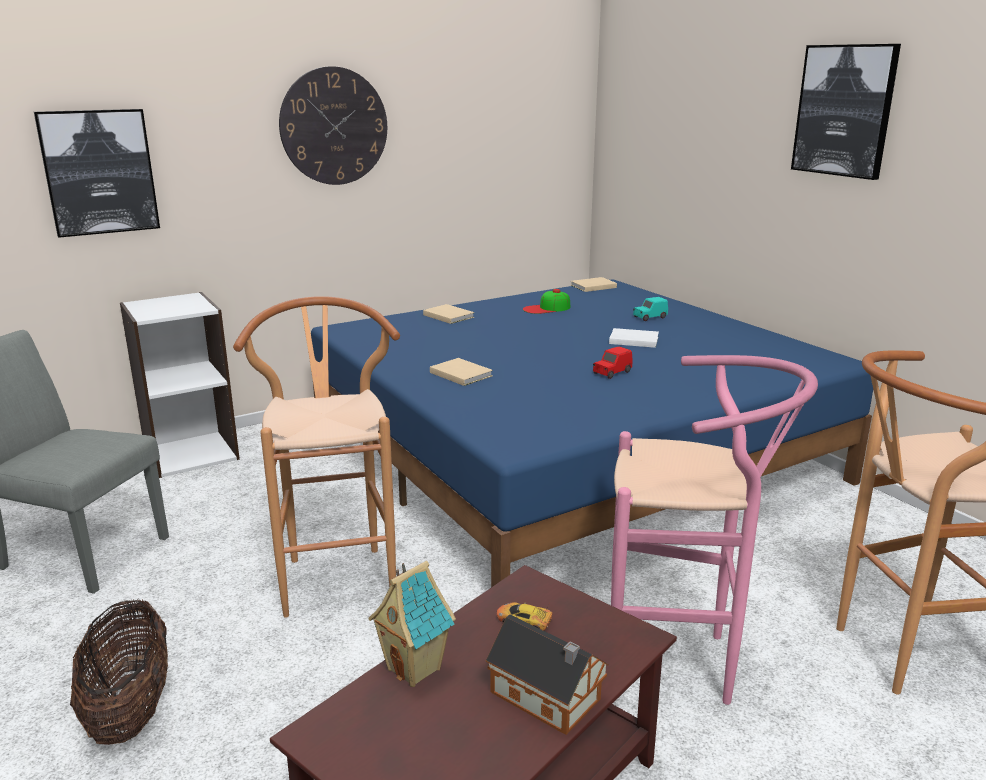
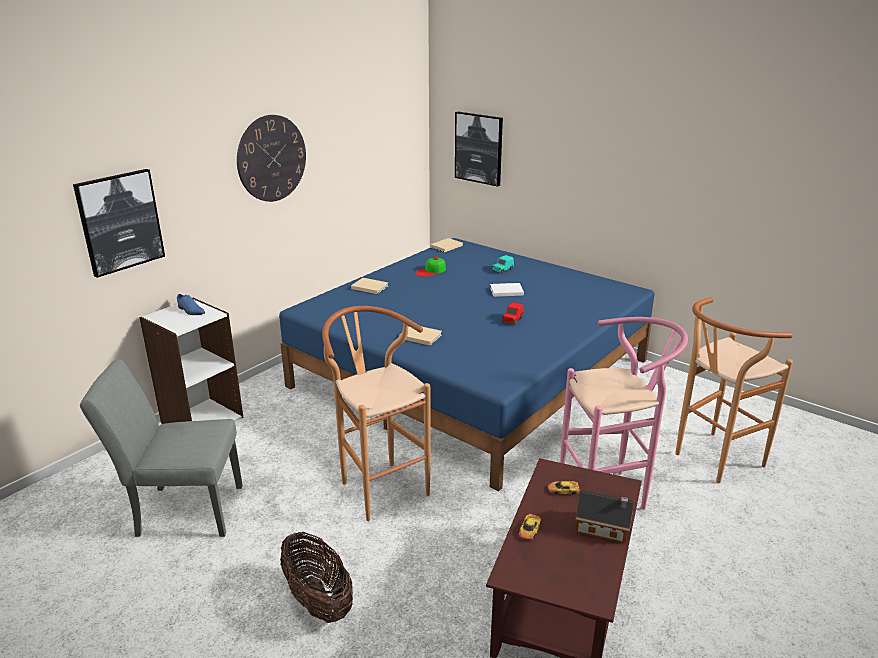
camera: 20 degrees left, 5 degrees up
(182, 302) = (190, 310): none -> blue shoe
(416, 668) = (529, 530): toy house -> toy car
(844, 111) = (624, 135): picture -> picture (479, 148)

